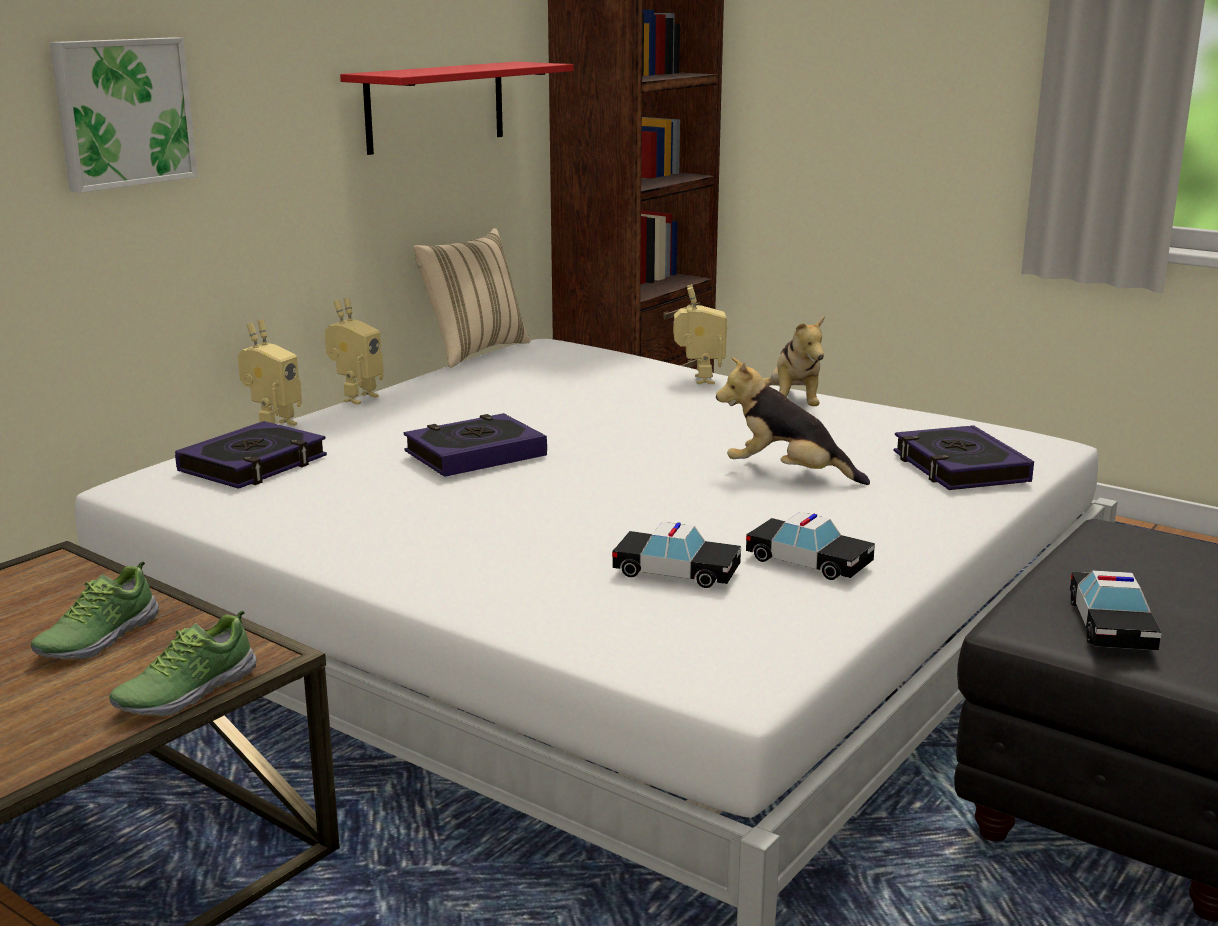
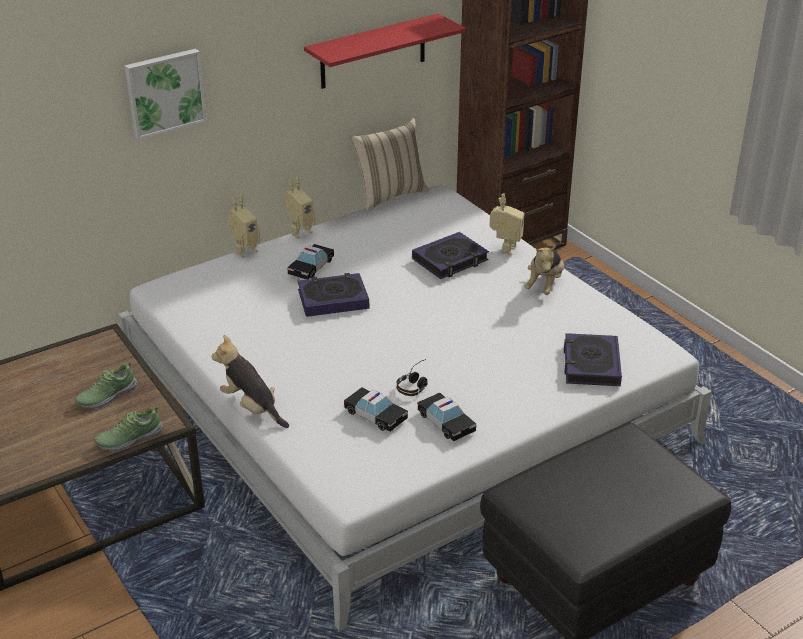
camera: 20 degrees right, 15 degrees up
(253, 464) = (220, 284): book -> book (450, 260)
(709, 525) = (415, 384): none -> headphones
(787, 475) = (489, 350): plush toy -> plush toy (252, 407)
(1110, 625) = (554, 503): toy car -> toy car (311, 267)

